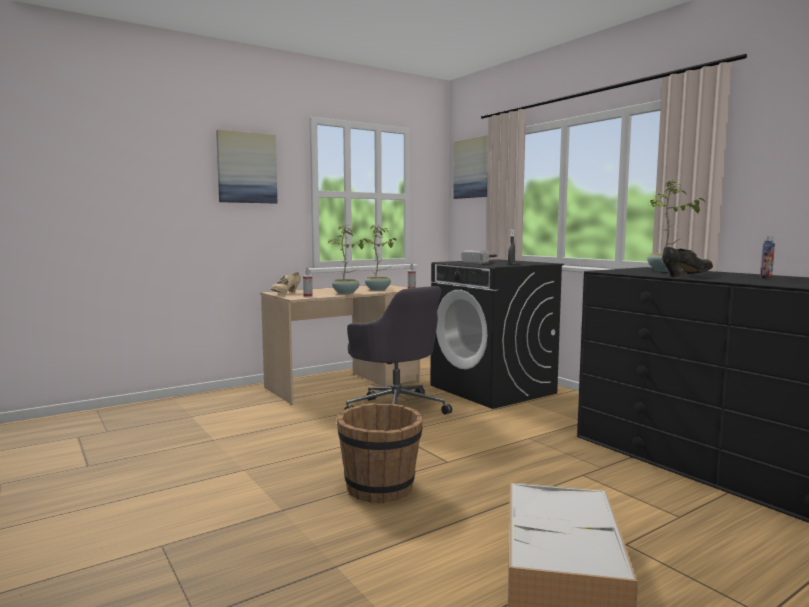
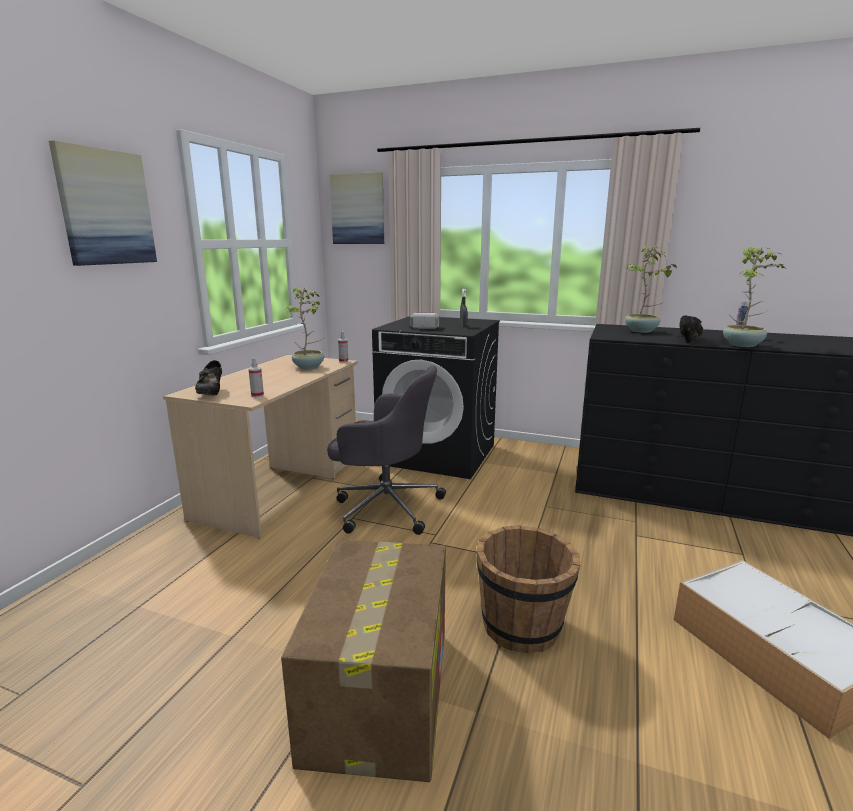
camera: 35 degrees left, 10 degrees up
(247, 483) = (379, 690): none -> cardboard box
(286, 293) = (211, 393): beige shoe -> black shoe
(346, 293) = (288, 380): potted plant -> potted plant (743, 345)

